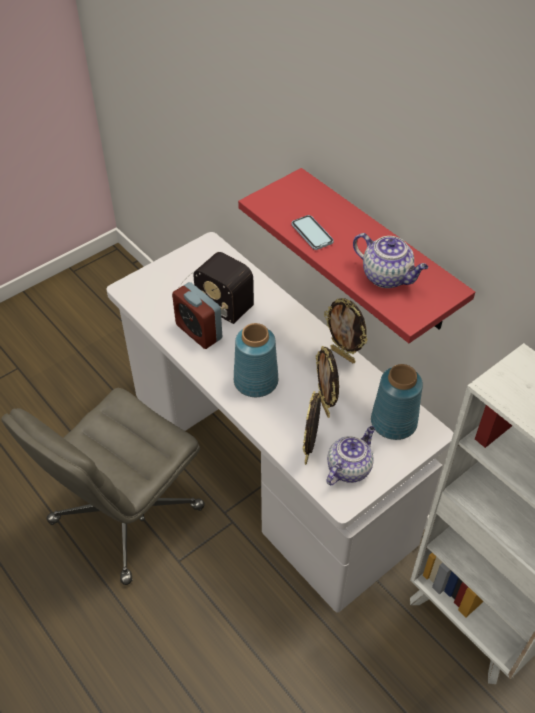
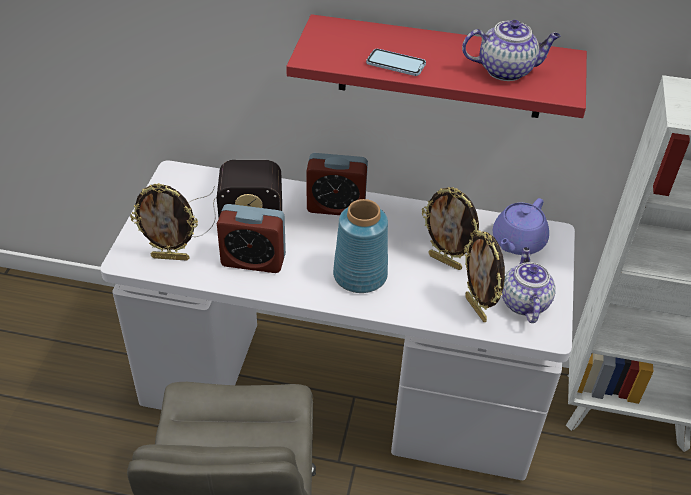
camera: 40 degrees left, 5 degrees down
(290, 323) = (336, 206): none -> alarm clock
(343, 355) = (413, 209): picture frame -> picture frame (171, 257)
(394, 423) = (517, 242): blue vase -> purple teapot

